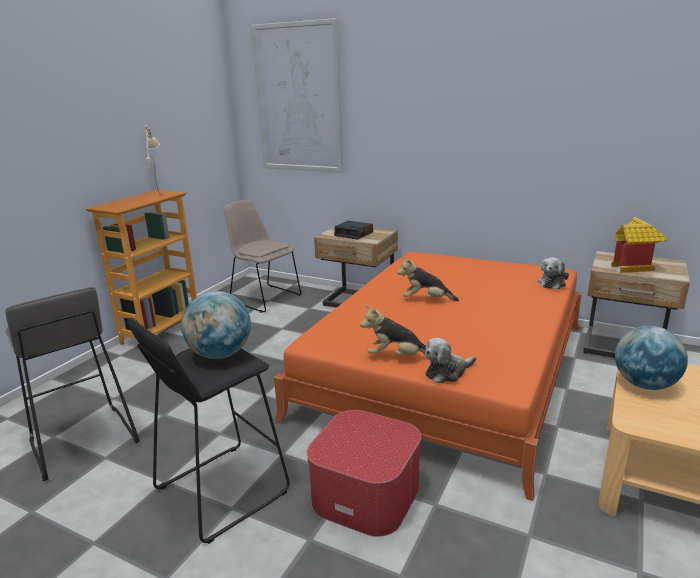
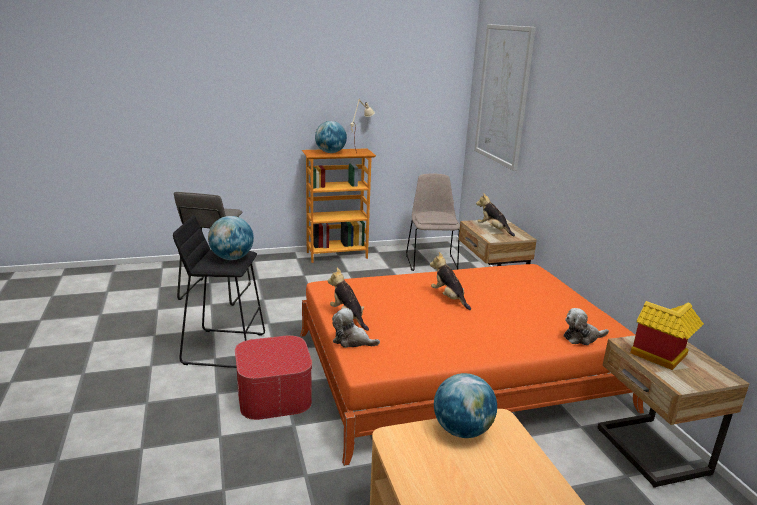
camera: 45 degrees right, 0 degrees up
(130, 202) = (330, 152): none -> globe
(354, 234) = (493, 229): alarm clock -> plush toy

